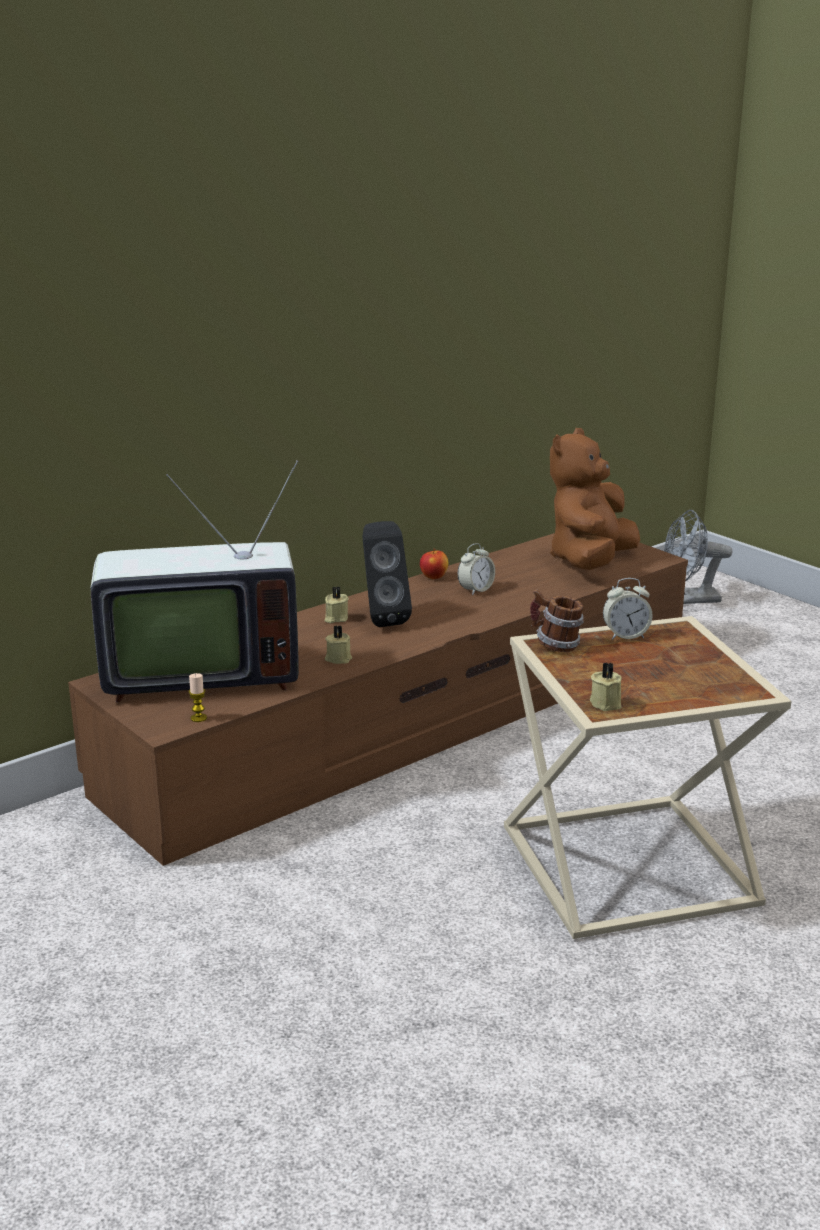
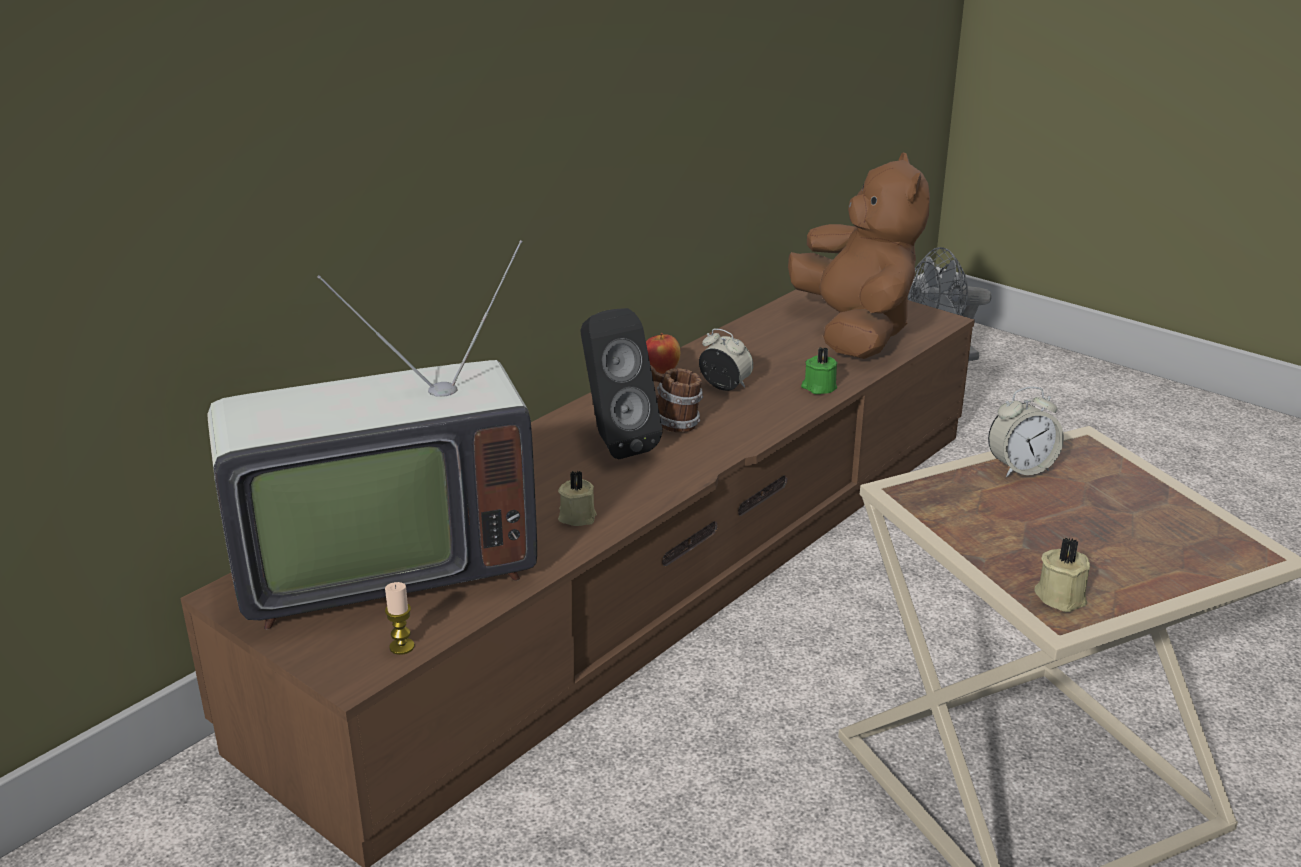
camera: 10 degrees left, 5 degrees up
(335, 618) = (550, 448): beige candle -> none
(476, 590) = (725, 386): alarm clock -> alarm clock turned 90 degrees counterclockwise
(544, 595) = (818, 387): none -> green candle
(555, 645) = (932, 494): mug -> mug (672, 424)
(590, 562) = (855, 332): brown plush toy -> brown plush toy turned 150 degrees clockwise

